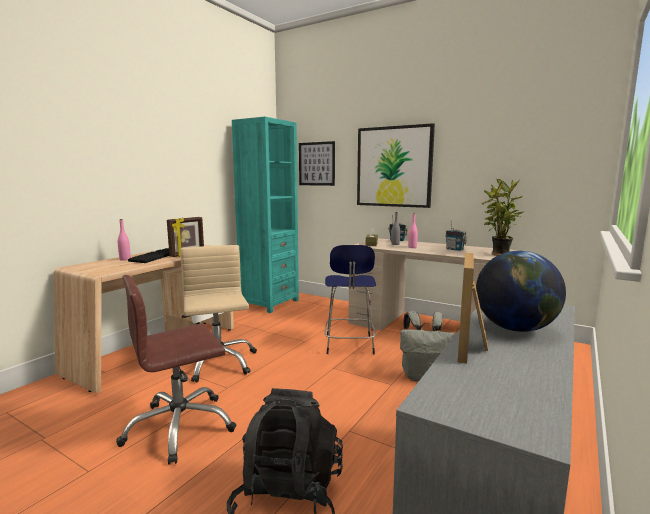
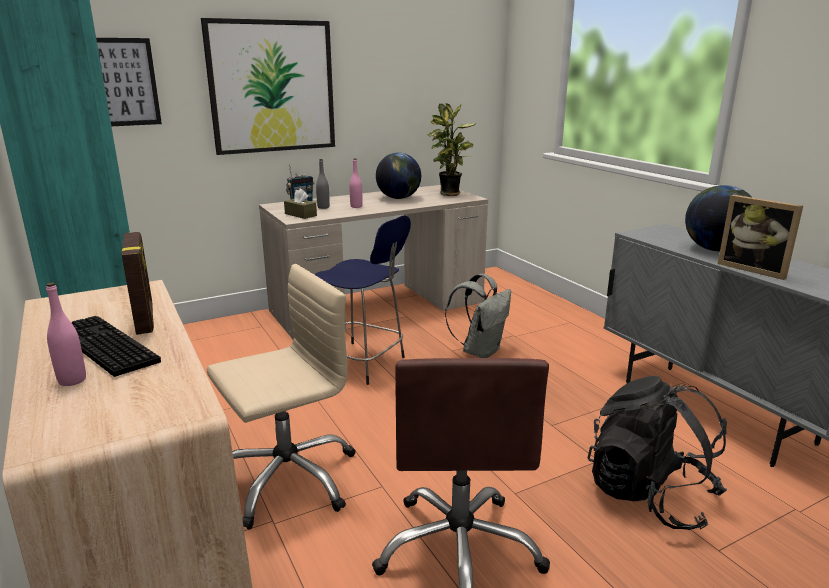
camera: 60 degrees left, 10 degrees up
(217, 362) = (287, 478): beige office chair -> beige office chair turned 135 degrees clockwise
(455, 249) = (398, 198): radio -> globe

